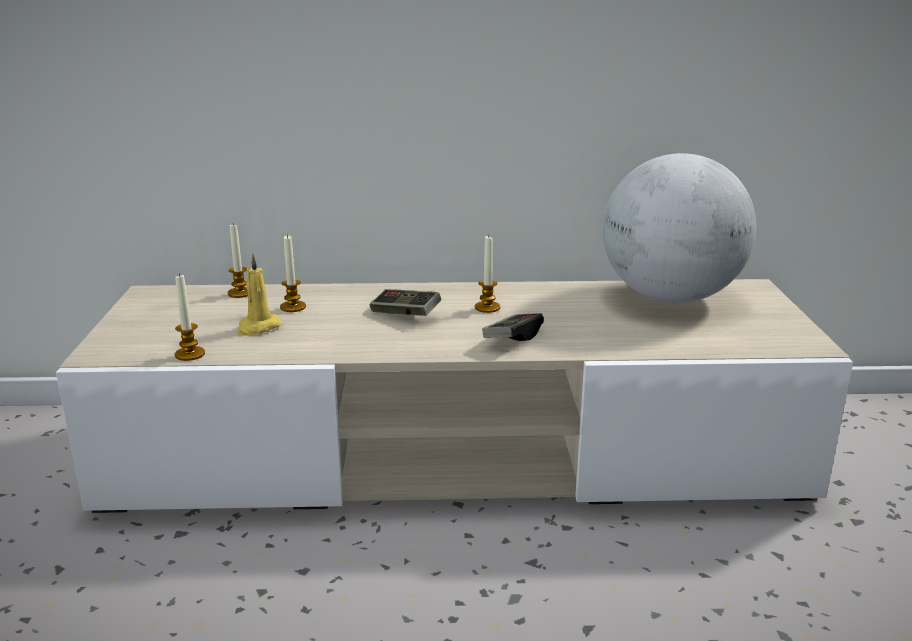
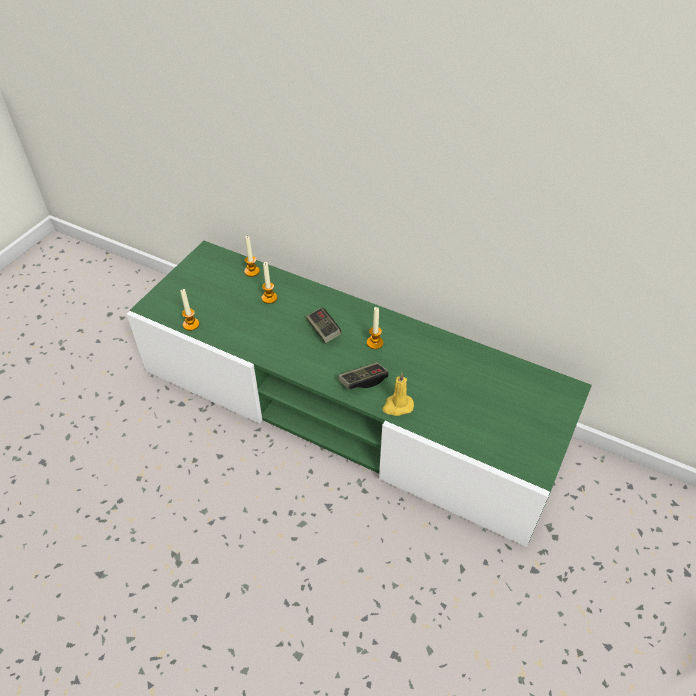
camera: 30 degrees right, 25 degrees up
(258, 327) = (238, 312): yellow candle -> yellow candle (397, 406)
(456, 454) = (348, 408): beige tv stand -> green tv stand
(670, 297) = (498, 379): globe -> none

